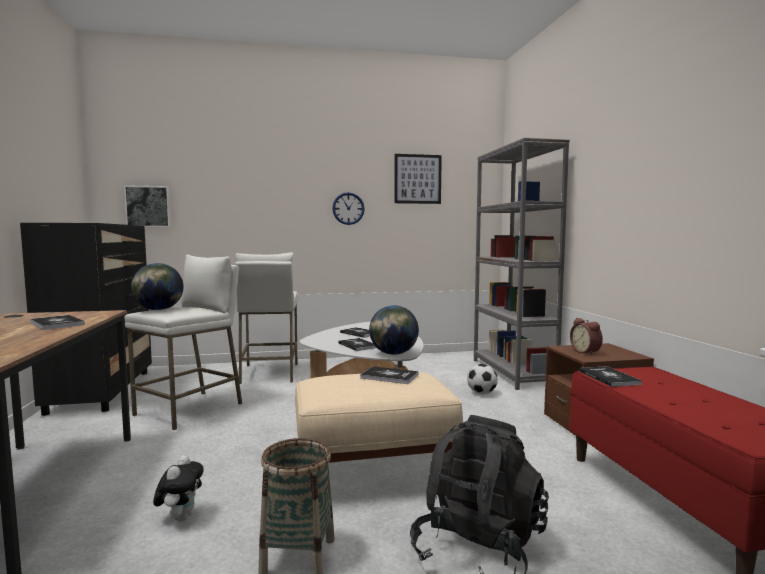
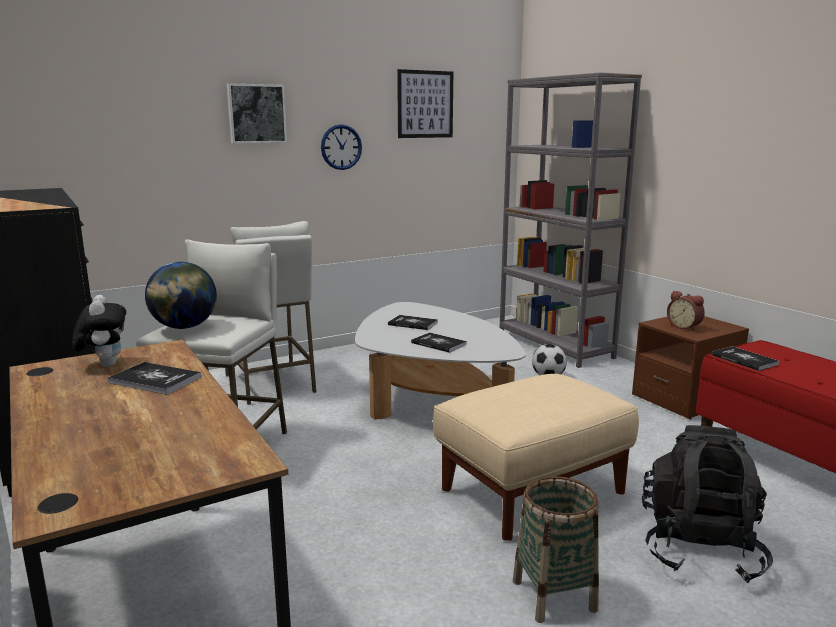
camera: 20 degrees left, 10 degrees up
(148, 206) = (51, 154): picture -> picture (256, 113)
(181, 517) = (387, 586): plush toy -> plush toy (105, 365)
(389, 376) = (543, 386): book -> none
(393, 354) = (496, 352): globe -> none

